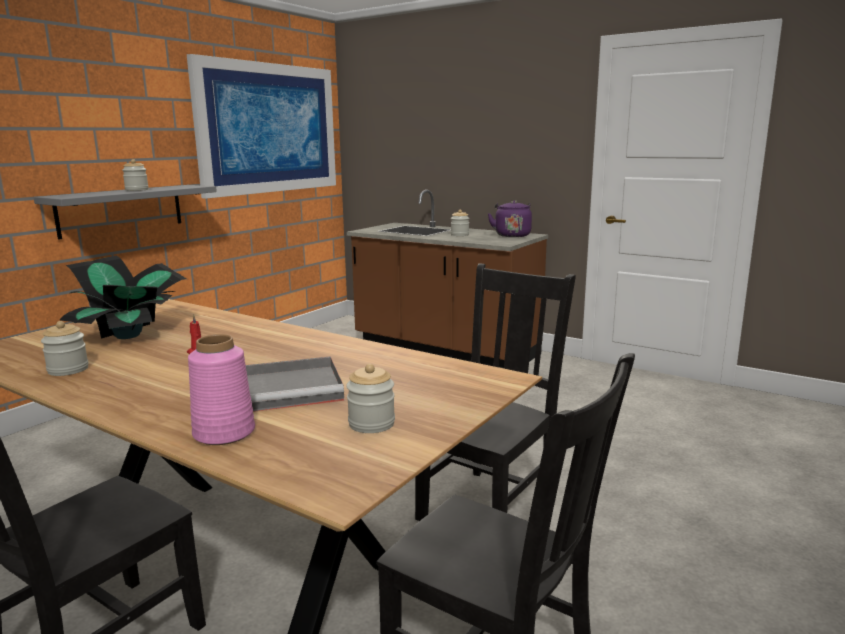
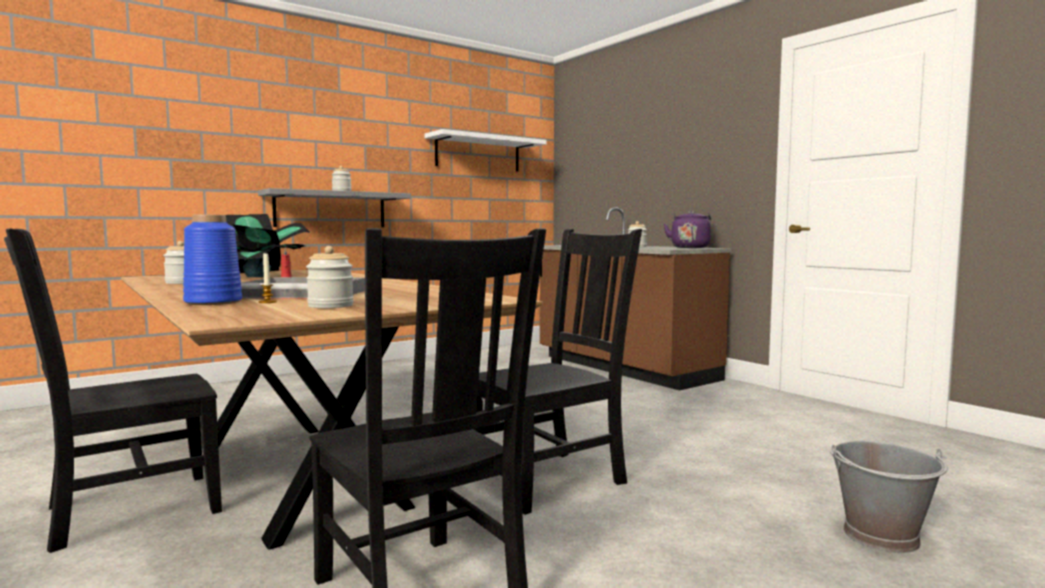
camera: 20 degrees right, 10 degrees down
(224, 433) = (213, 302): pink vase -> blue vase
(269, 128) = (478, 153): picture -> white shelf
(284, 422) = (267, 302): none -> candle
(768, 513) = (882, 536): none -> grey bucket

